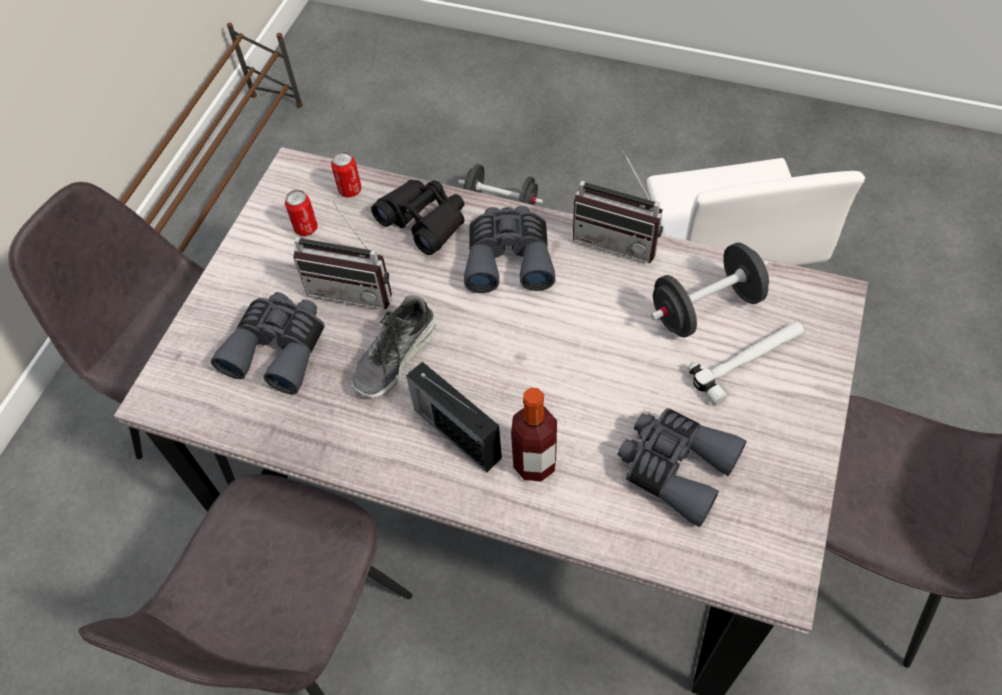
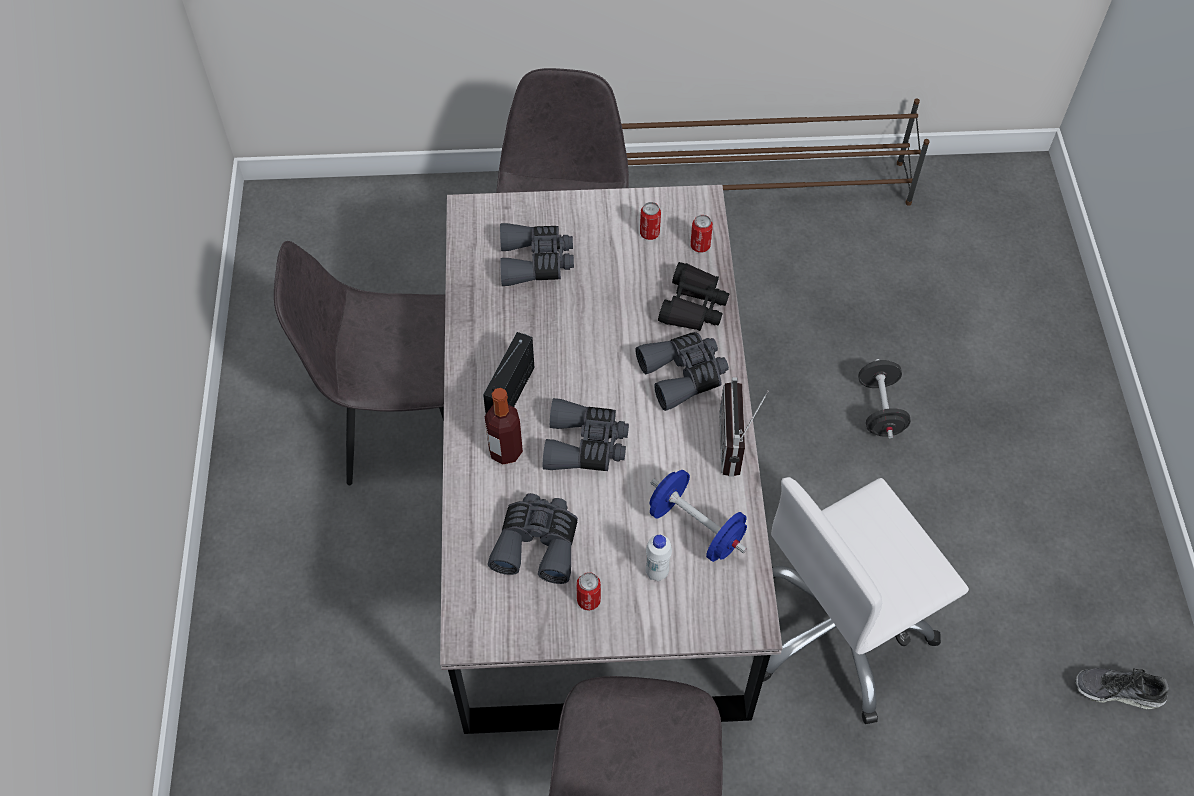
camera: 65 degrees right, 0 degrees up
(354, 287) = (608, 285): radio -> none
(396, 357) = (559, 334): shoe -> shoe (1117, 691)
(561, 377) = (586, 445): none -> grey binoculars
(706, 308) = (696, 528): black dumbbell -> blue dumbbell
(749, 361) = (656, 572): hammer -> white bottle
(766, 438) = (588, 600): none -> can

